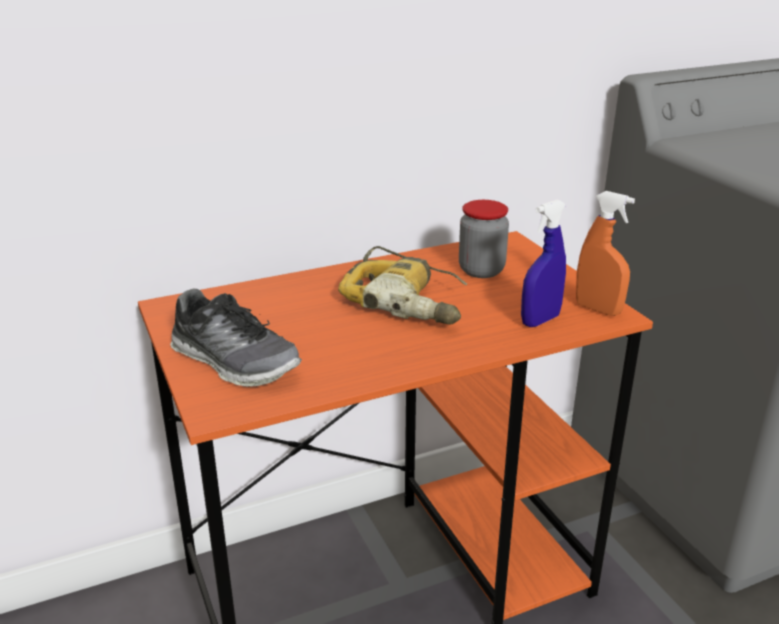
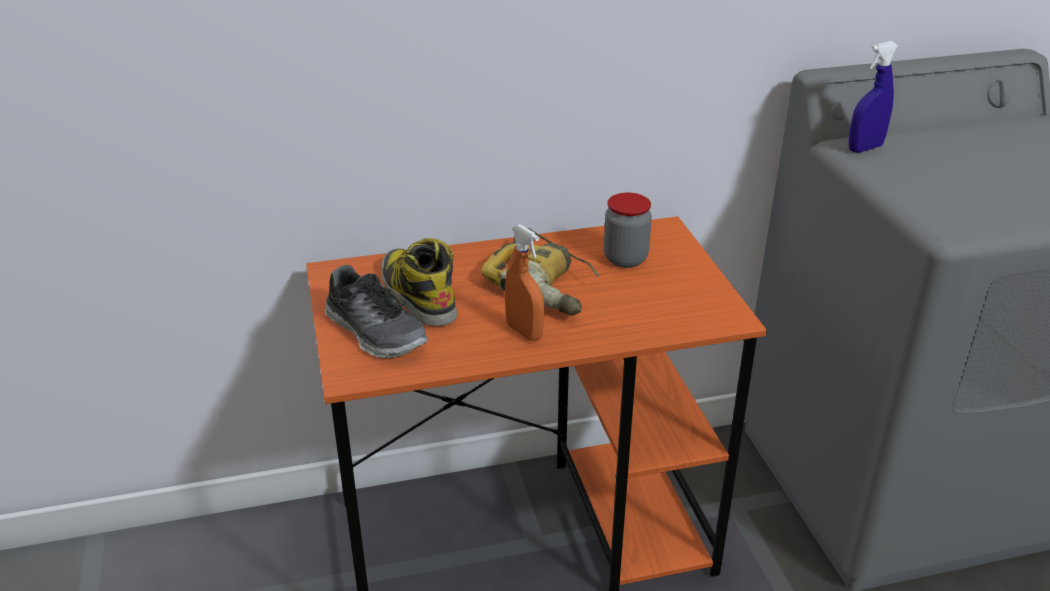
camera: 10 degrees right, 5 degrees up
(271, 320) = (417, 294): none -> boot
(540, 320) = (659, 318): blue spray bottle -> blue spray bottle (865, 148)
(598, 309) = (719, 312): orange spray bottle -> orange spray bottle (524, 332)

